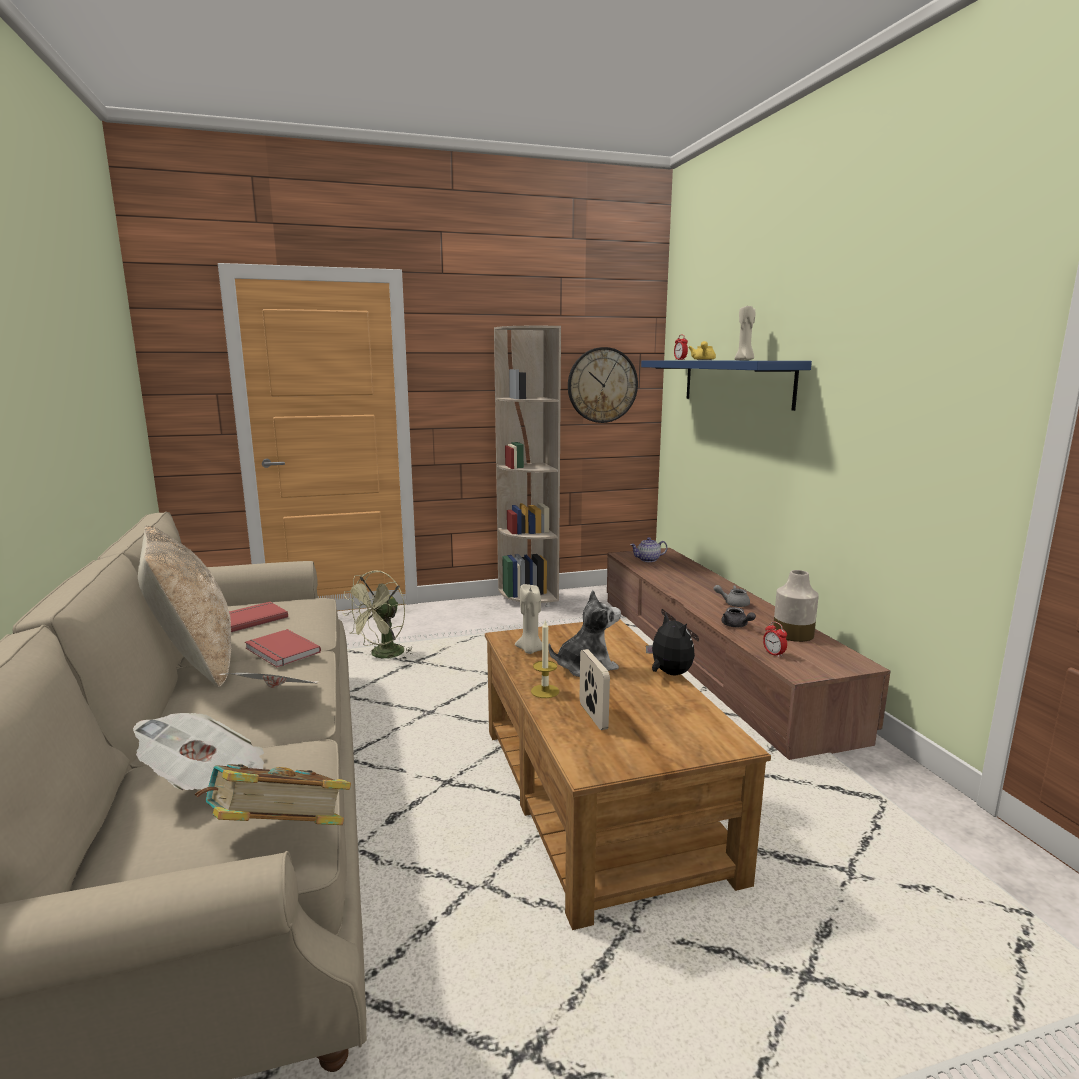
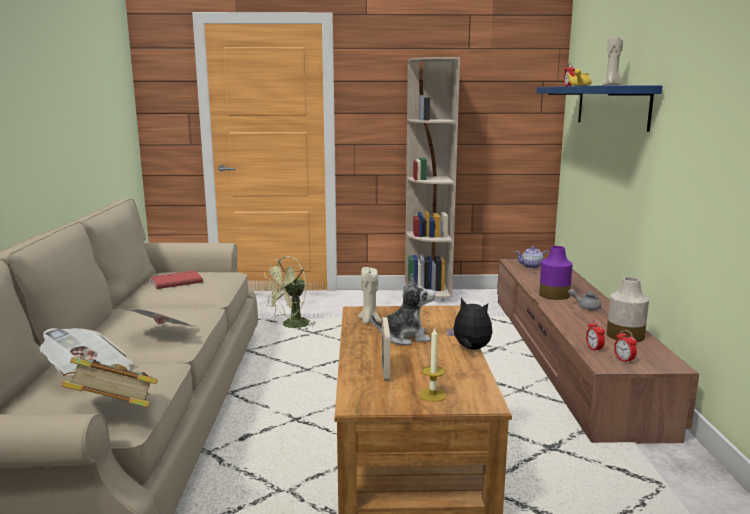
camera: 15 degrees right, 0 degrees up
(195, 664) = (125, 307): beige pillow -> none
(280, 651) = (184, 304): red book -> none
(545, 691) = (360, 350): candle -> candle (432, 395)
(602, 385) = (505, 109): wall clock -> none
(669, 673) = (470, 349): plush toy -> plush toy turned 45 degrees counterclockwise
(692, 592) = (554, 295): none -> purple vase
(736, 626) = (575, 324): grey teapot -> none
(811, 664) = (624, 360): none -> alarm clock

